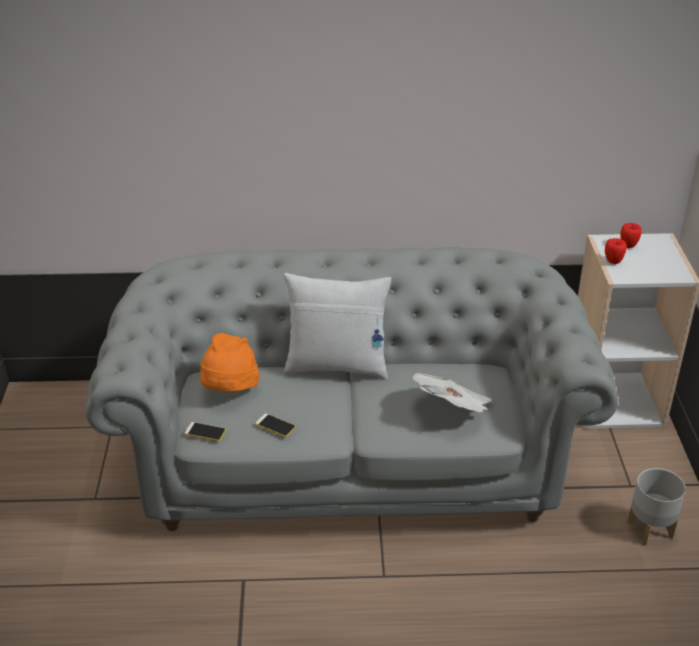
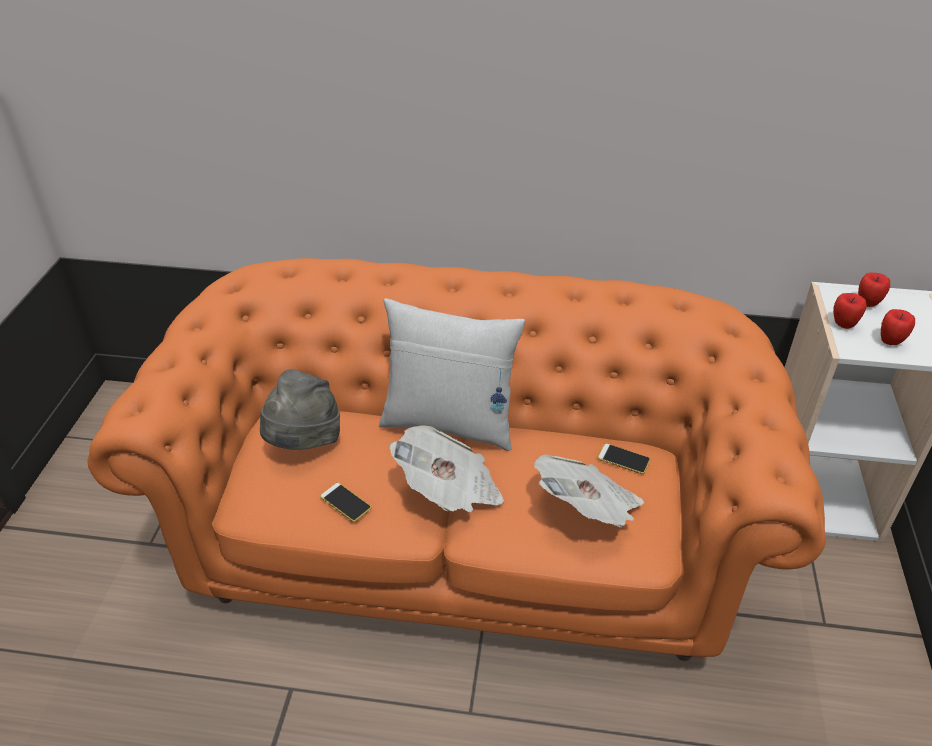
camera: 10 degrees right, 5 degrees up
(205, 432) = (254, 499): phone -> phone (623, 459)
(230, 390) = (304, 442): orange hat -> grey hat
(350, 409) = (449, 490): none -> newspaper
(350, 456) = (466, 528): grey sofa -> orange sofa
(646, 270) = (890, 342): none -> apple
(650, 529) = (845, 697): grey planter -> none

